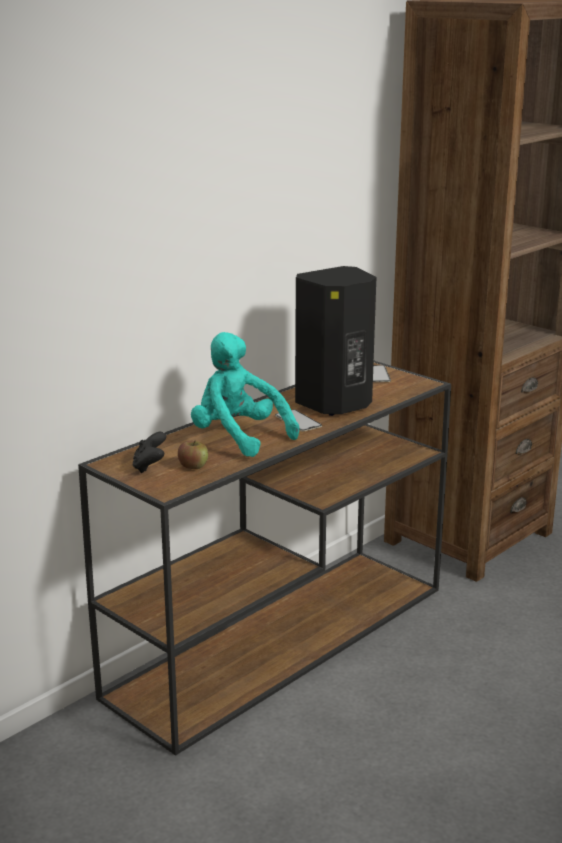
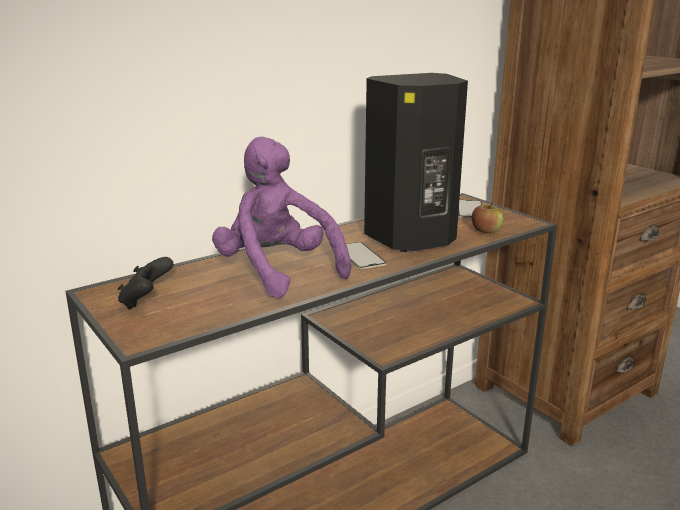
camera: 10 degrees right, 0 degrees up
(193, 466) = (200, 305): apple -> apple (486, 230)
(238, 438) = (277, 271): turquoise plush toy -> purple plush toy

